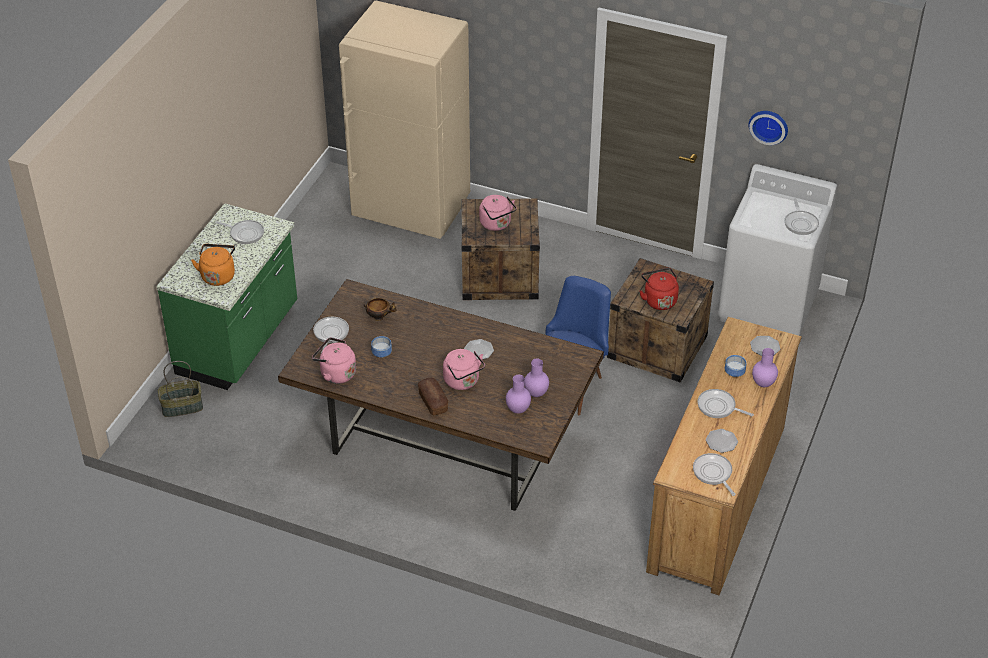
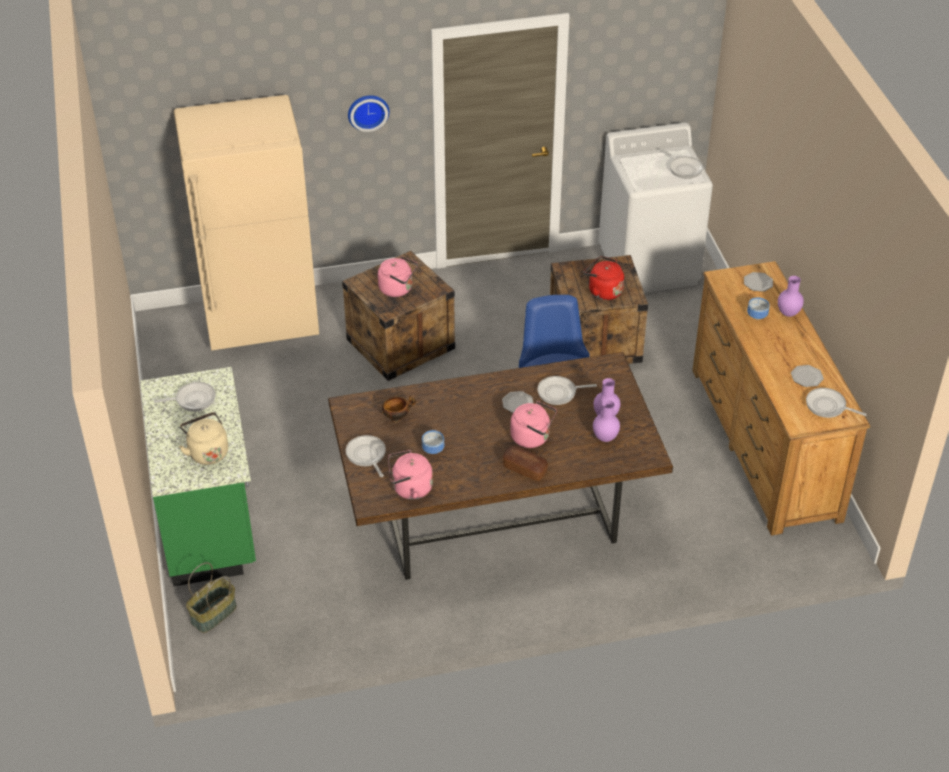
camera: 35 degrees left, 0 degrees up
(218, 275) = (207, 452): orange kettle -> beige kettle
(718, 407) = (775, 350): frying pan -> frying pan (559, 393)
(769, 125) = (617, 89): wall clock -> wall clock (368, 111)

